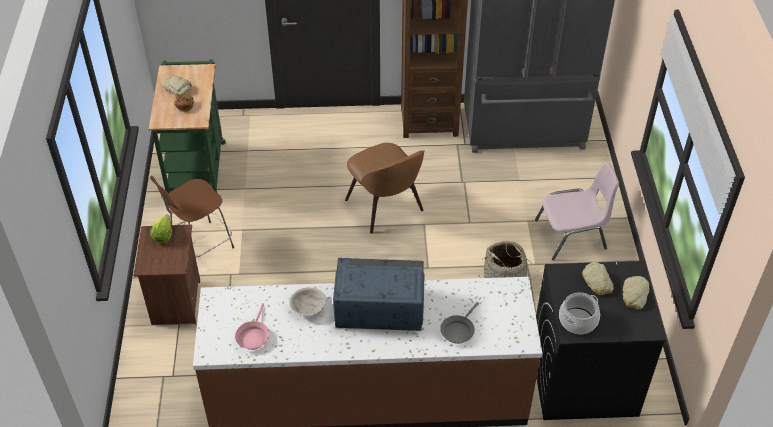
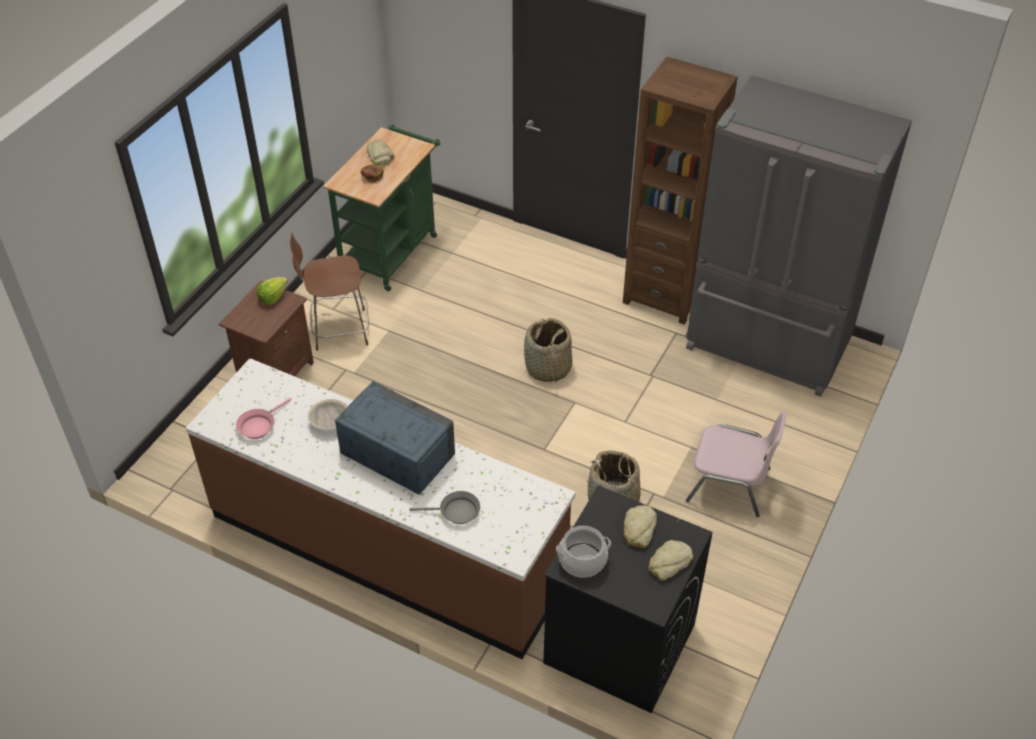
camera: 30 degrees right, 0 degrees up
(385, 207) = (548, 368): brown chair -> basket
(458, 330) = (456, 512): grey frying pan -> grey frying pan turned 150 degrees counterclockwise

